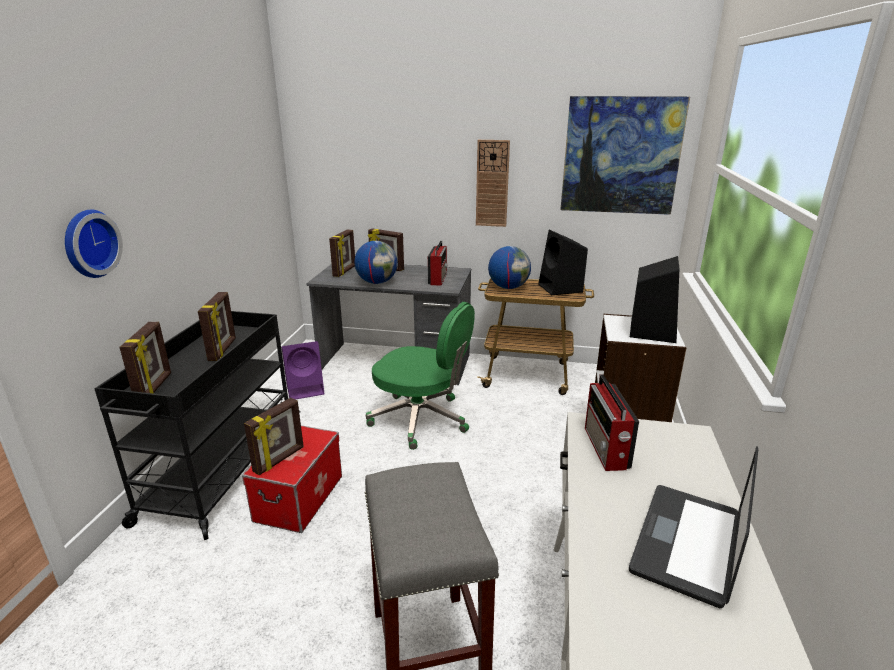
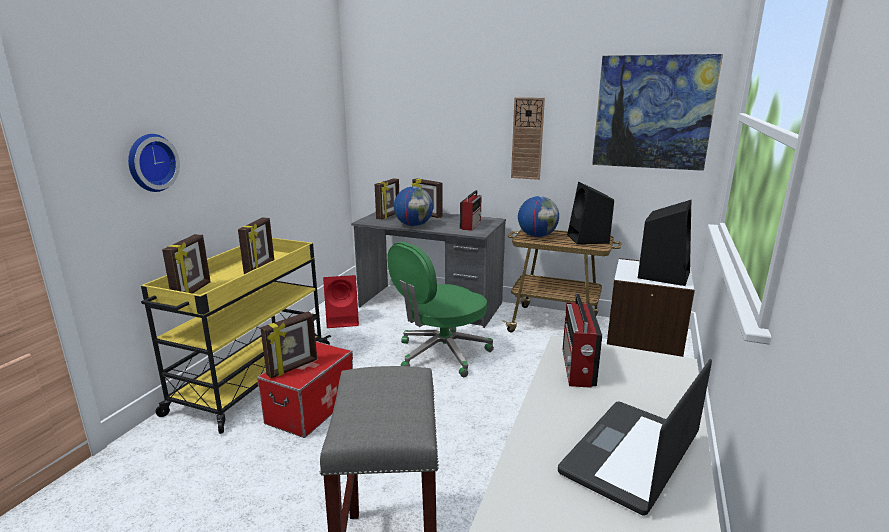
camera: 10 degrees right, 5 degrees down
(221, 471) = (251, 379): black cart -> yellow cart
(306, 389) = (344, 320): purple speaker -> red speaker
(421, 419) = (441, 354): green office chair -> green office chair turned 105 degrees clockwise

